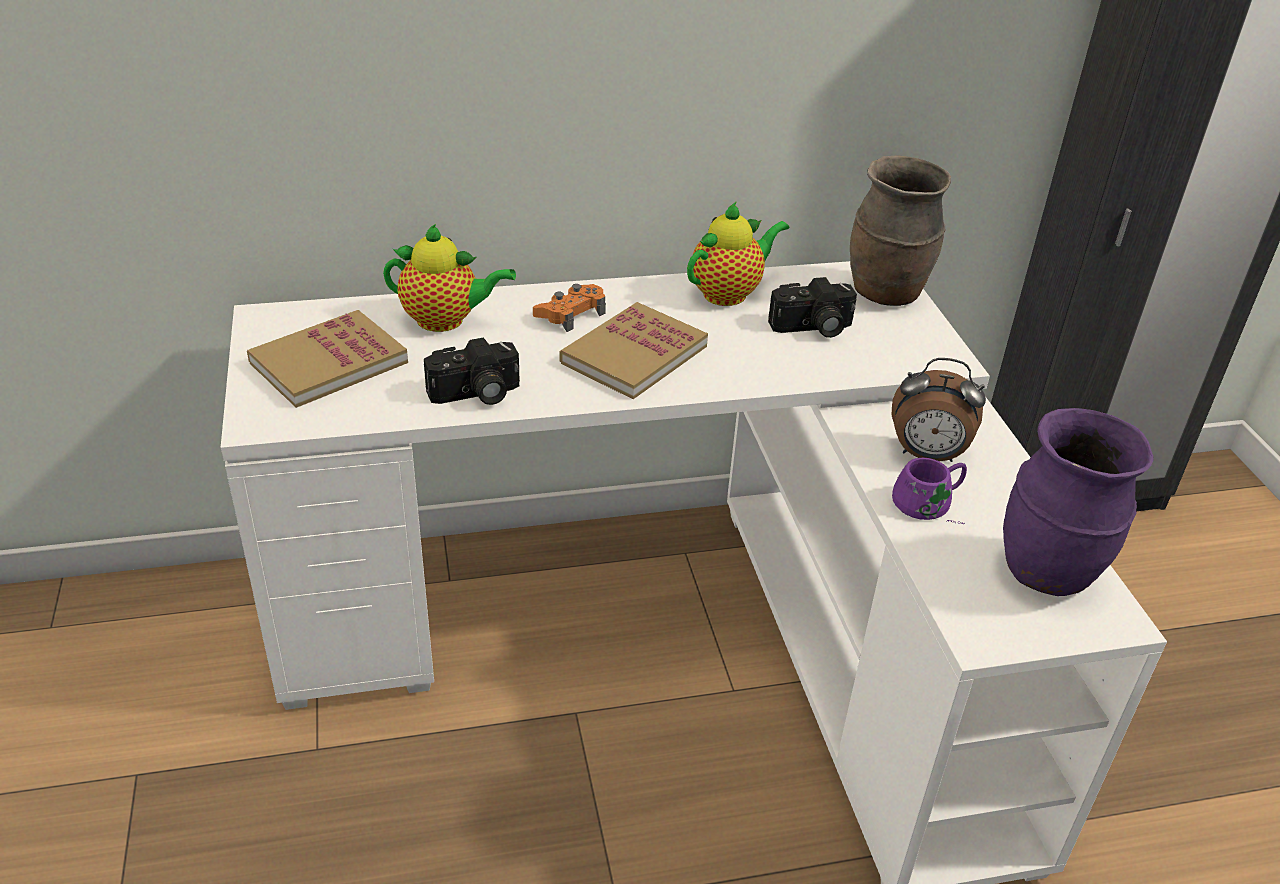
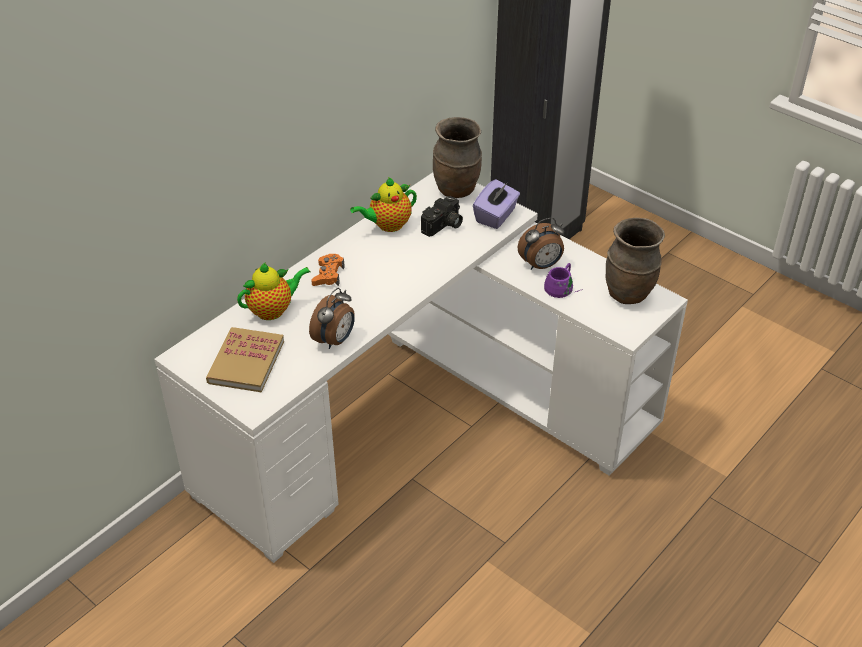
camera: 35 degrees left, 5 degrees up
(475, 395) = (335, 340): camera -> alarm clock
(634, 354) = (381, 281): book -> none
(729, 293) = (388, 225): teapot -> teapot turned 135 degrees counterclockwise
(912, 350) = (496, 216): none -> purple tissue box
(1048, 573) = (628, 294): purple vase -> brown vase

